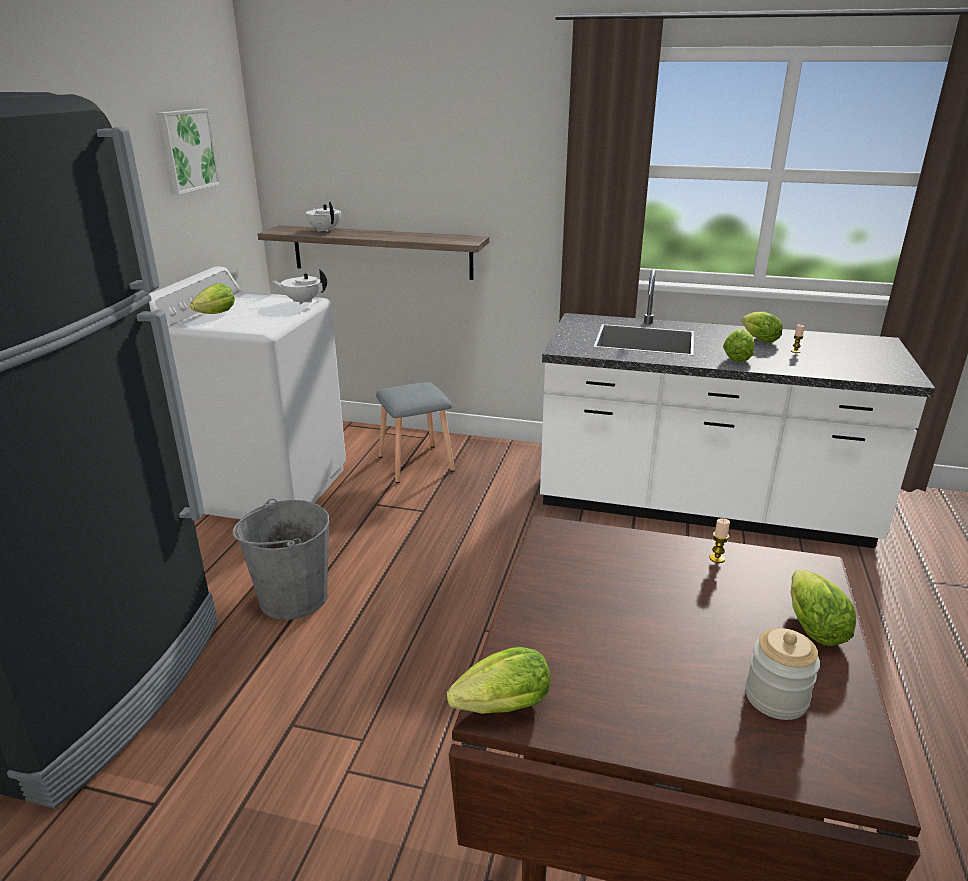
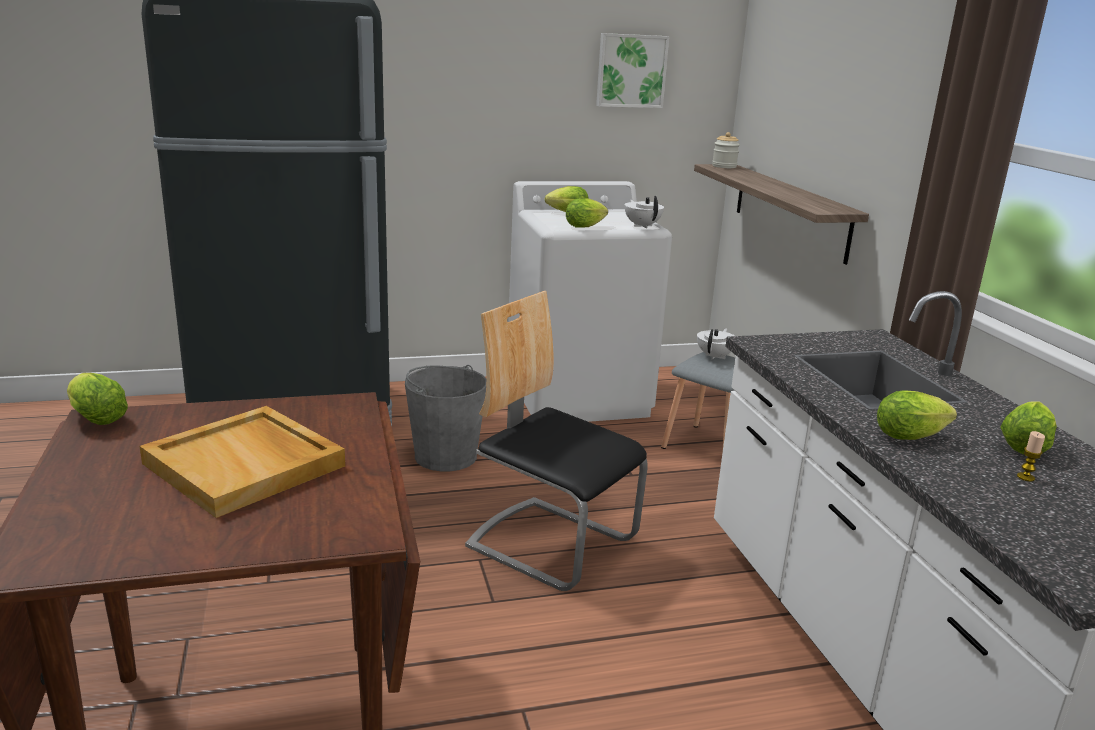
camera: 60 degrees right, 5 degrees down
(325, 230) = (749, 174): white teapot -> white teapot (715, 356)
(489, 584) = (551, 543): none -> chair
(672, 611) = (246, 465): none -> beige tray
(717, 558) = (352, 478): candle -> none
(776, 697) = (129, 520): jar -> jar (724, 166)
(811, 624) = (253, 533): lettuce -> lettuce (586, 226)

